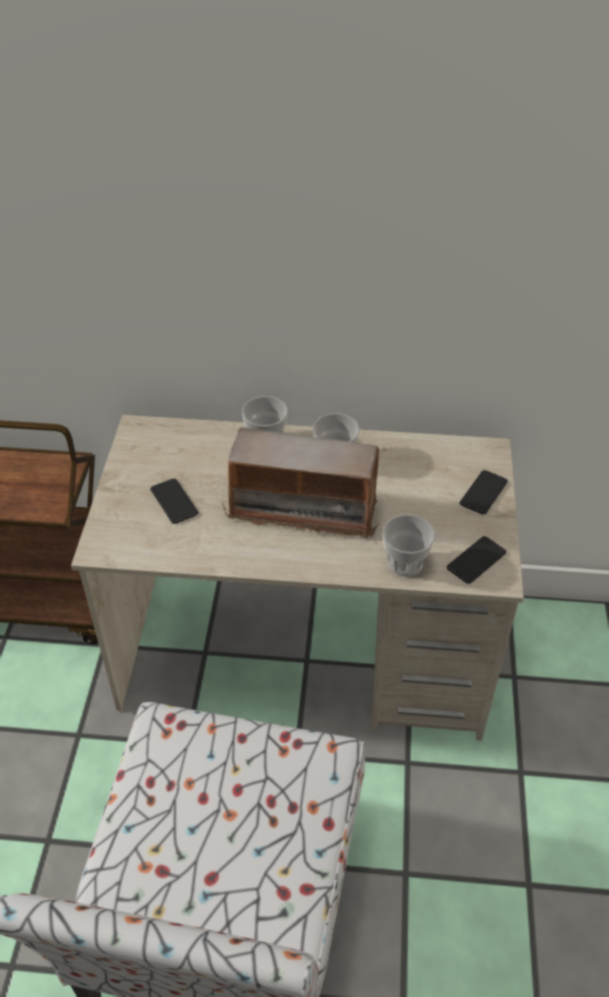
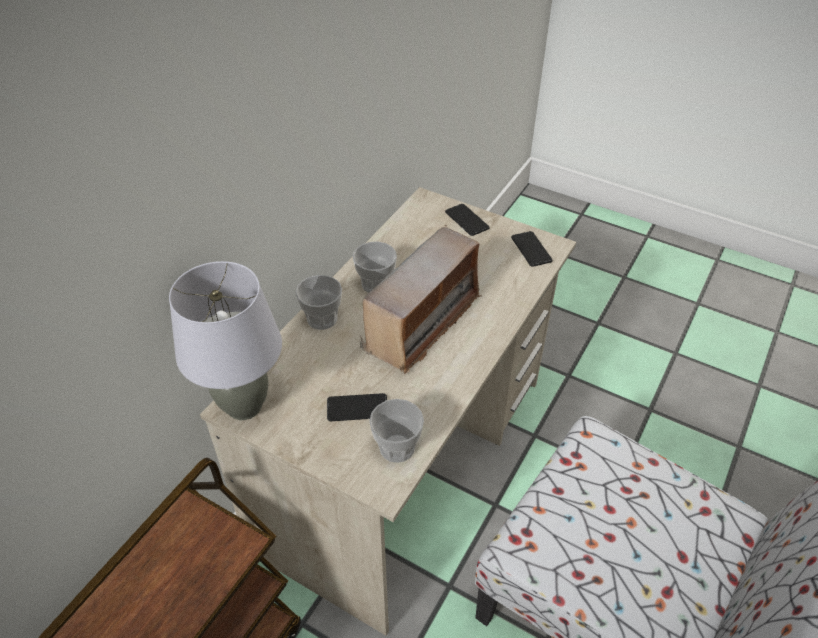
camera: 65 degrees left, 0 degrees up
(141, 435) = (244, 406): none -> grey table lamp
(405, 563) = (514, 286): cup -> cup (397, 447)

